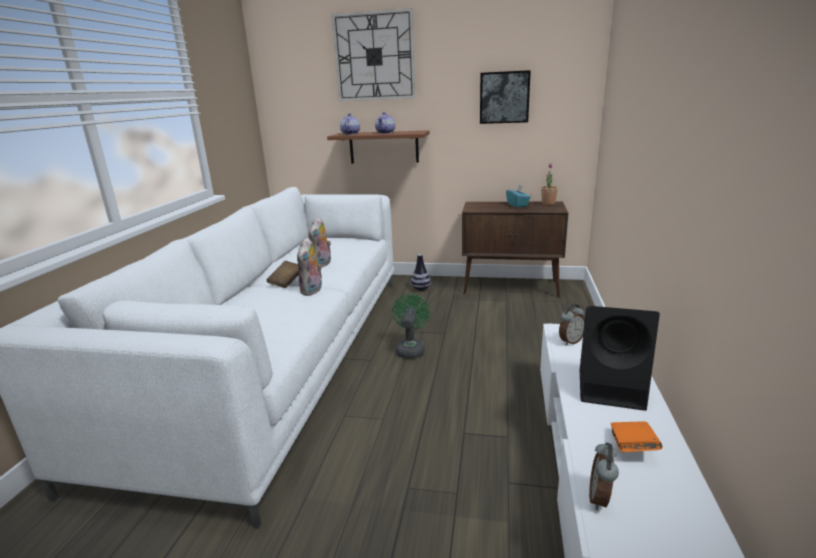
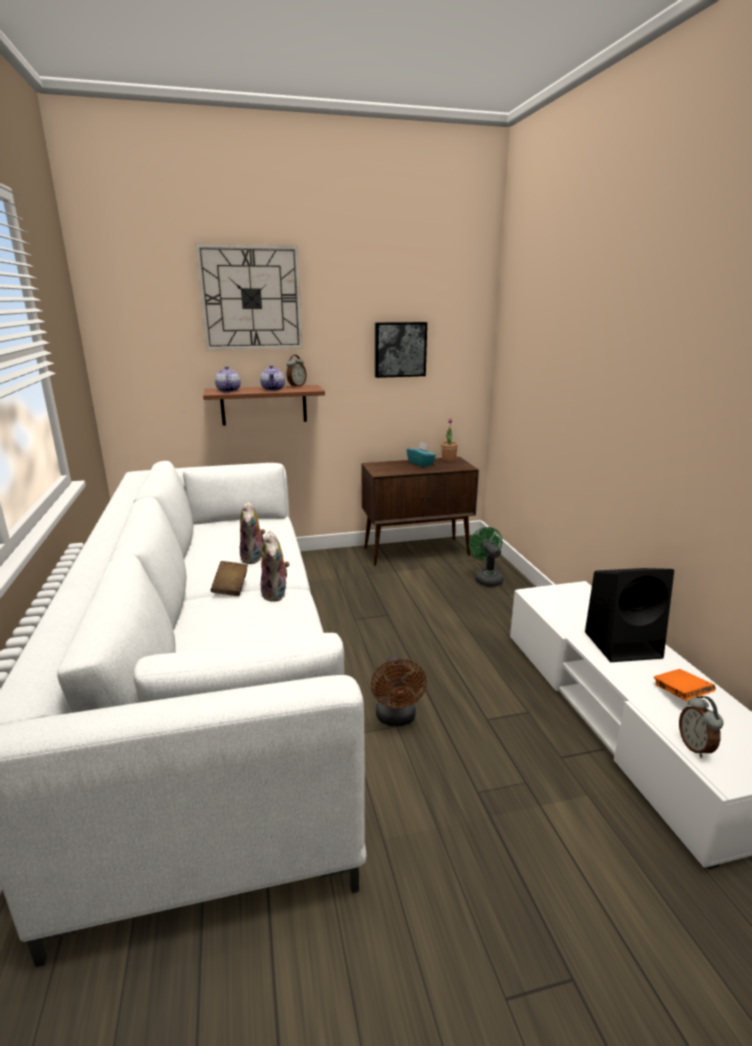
camera: 25 degrees left, 0 degrees up
(387, 413) = (397, 719): none -> brown fan
(411, 349) = (366, 640): green fan -> green fan (486, 578)
(421, 289) = (323, 567): vase -> none
(570, 341) = (553, 604): alarm clock -> alarm clock (296, 386)

